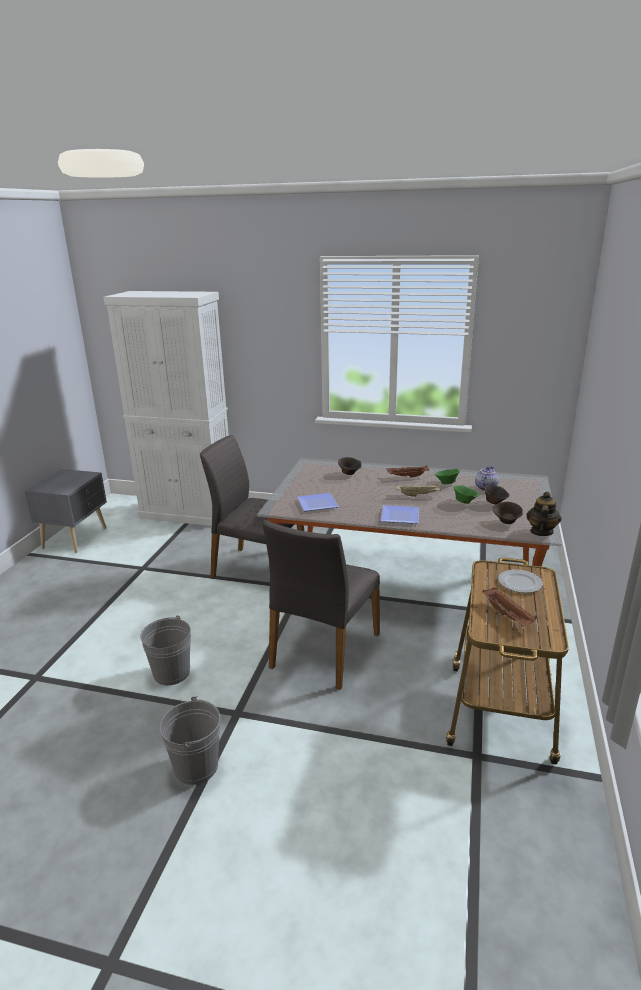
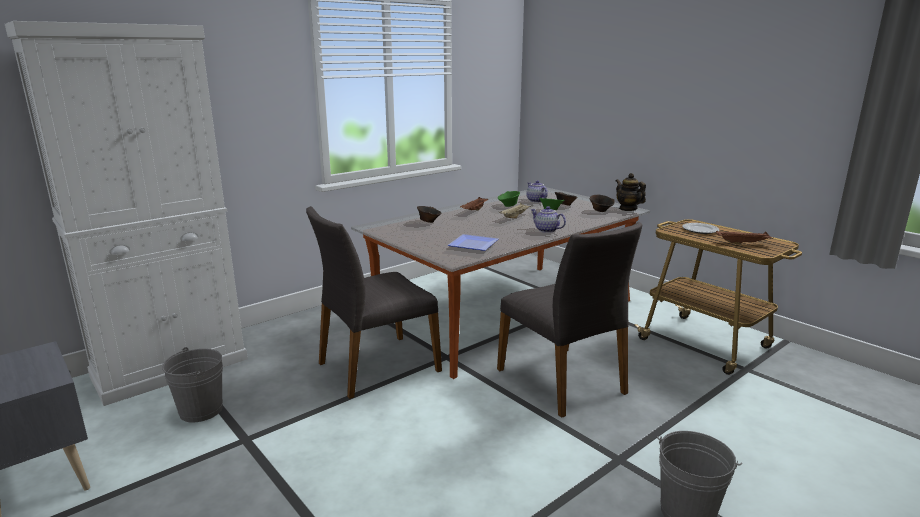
camera: 55 degrees left, 5 degrees down
(171, 673) = (509, 482): grey bucket -> grey bucket (201, 410)
(398, 517) = (546, 230): plate -> teapot

